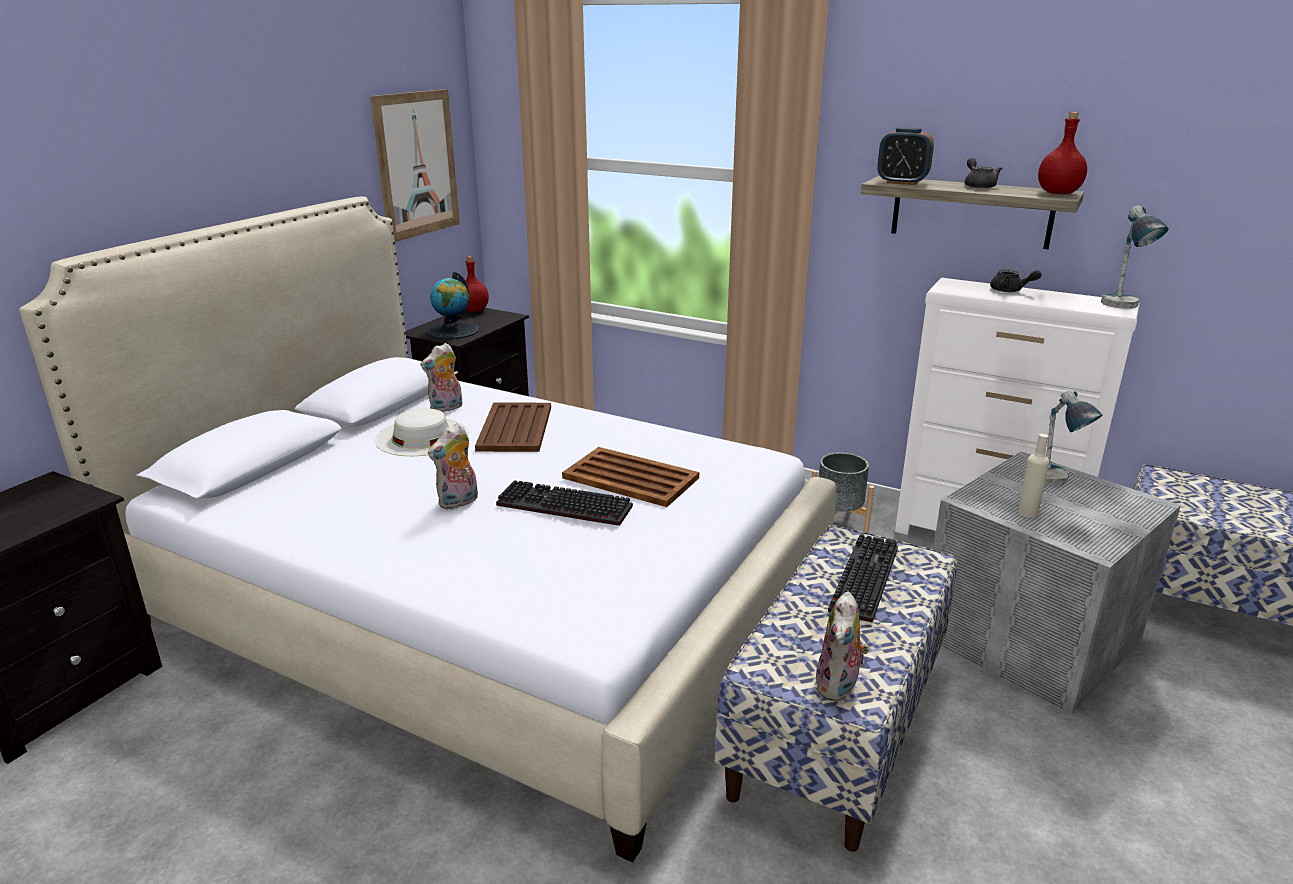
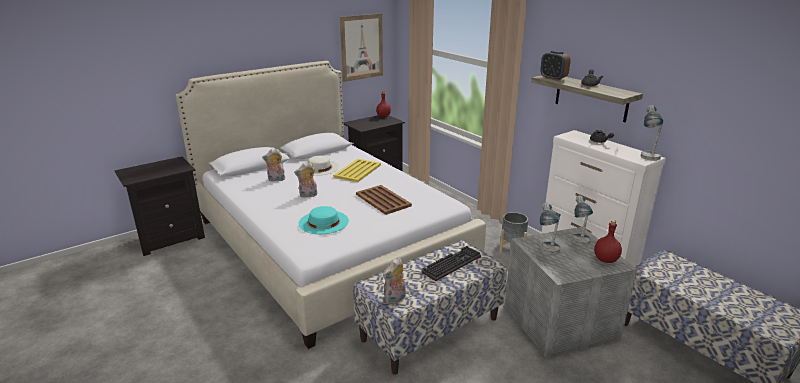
camera: 25 degrees right, 0 degrees up
(446, 408) = (339, 158): plush toy -> plush toy (276, 180)
(453, 330) = (365, 124): globe -> none
(514, 429) = (357, 171): brown tray -> yellow tray
(557, 554) = (323, 222): none -> turquoise hat
(561, 507) = (343, 205): keyboard -> none
(1027, 512) = (547, 253): beige bottle -> table lamp
(1059, 193) = (624, 93): red bottle -> red bottle (606, 260)

